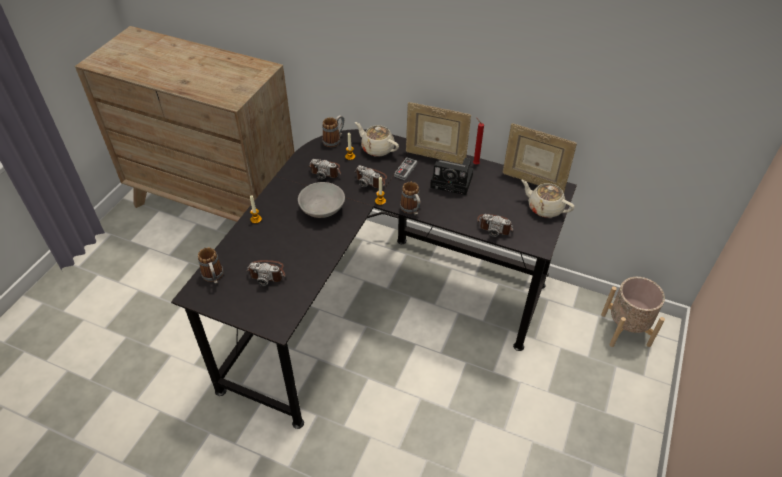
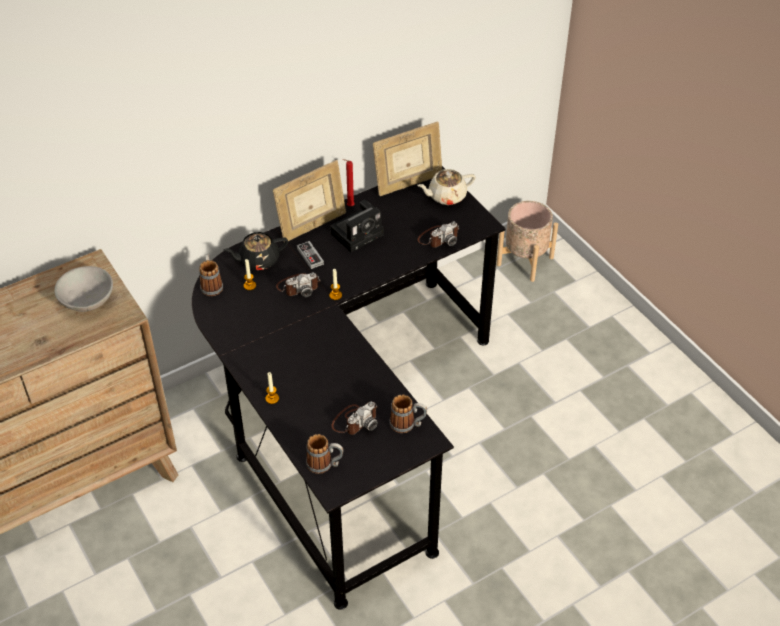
camera: 55 degrees left, 0 degrees up
(322, 209) = (306, 342): grey bowl -> grey bowl (87, 300)
(325, 170) = (252, 313): camera -> none
(377, 148) = (258, 260): beige teapot -> black teapot
(412, 210) = (368, 280): mug -> mug (407, 424)

